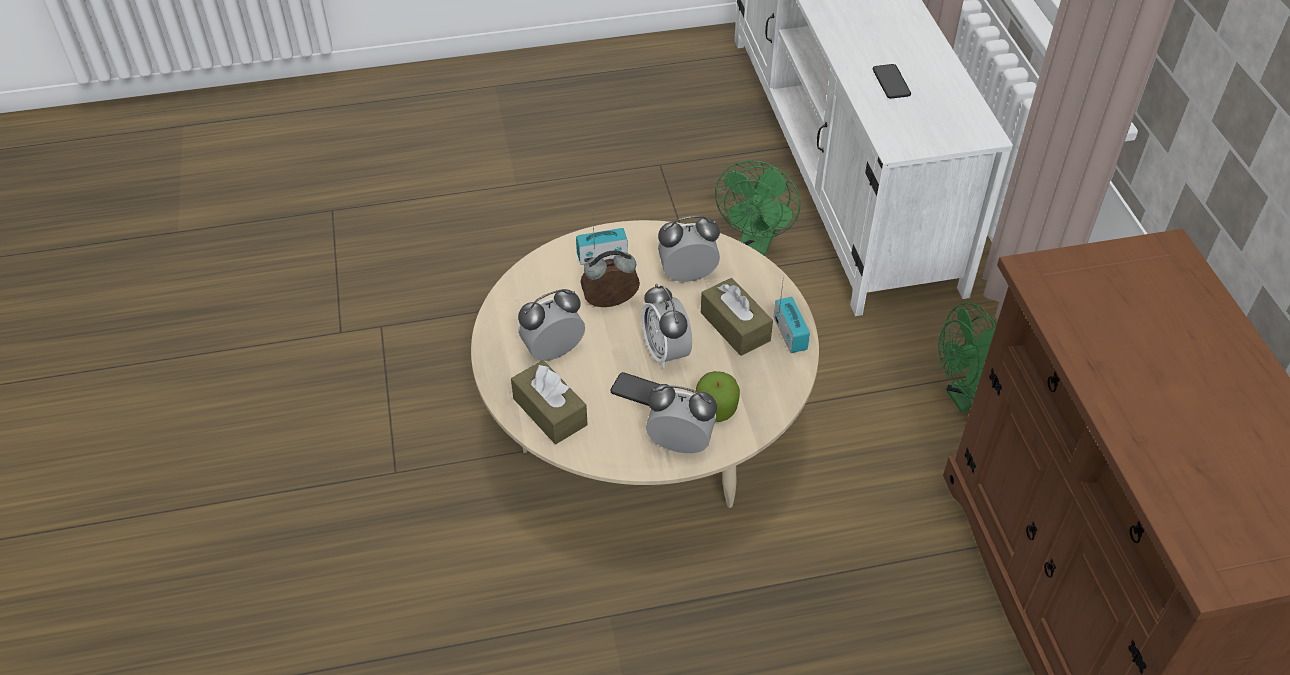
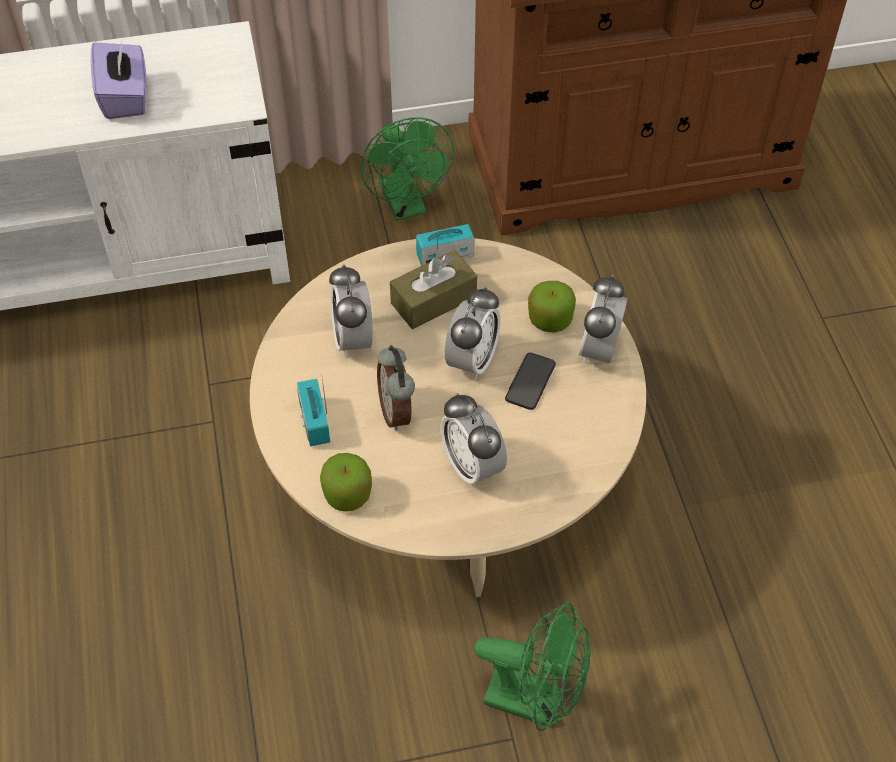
camera: 90 degrees left, 5 degrees up
(531, 277) = (347, 494): none -> apple
(550, 412) = (562, 466): brown tissue box -> none
(666, 352) = (472, 360): alarm clock -> alarm clock turned 45 degrees counterclockwise
(756, 243) = (162, 361): green fan -> green fan (535, 701)
(891, 82) = (125, 97): phone -> purple tissue box

